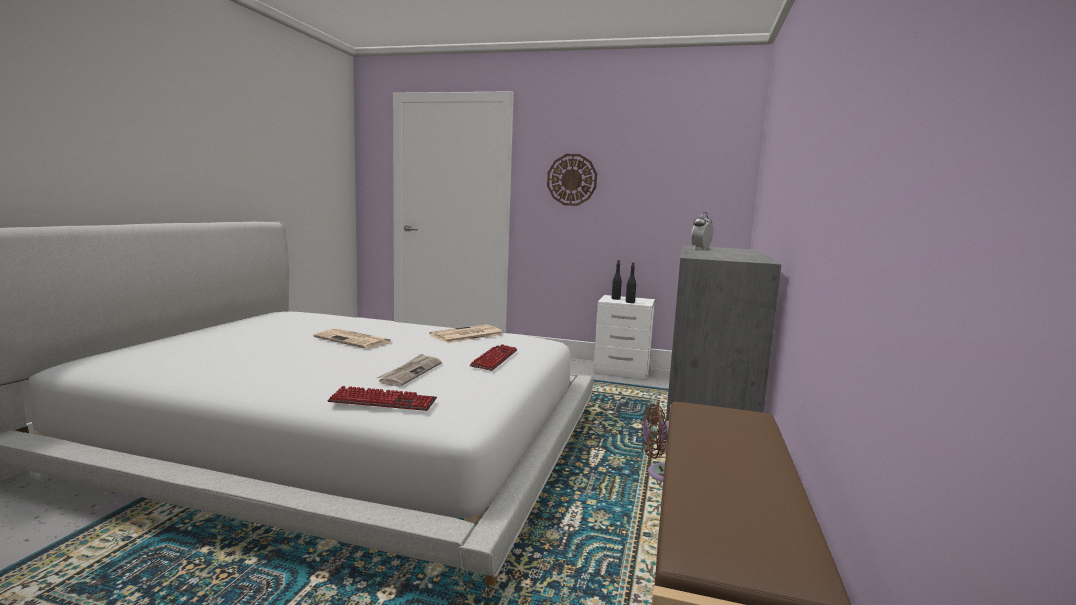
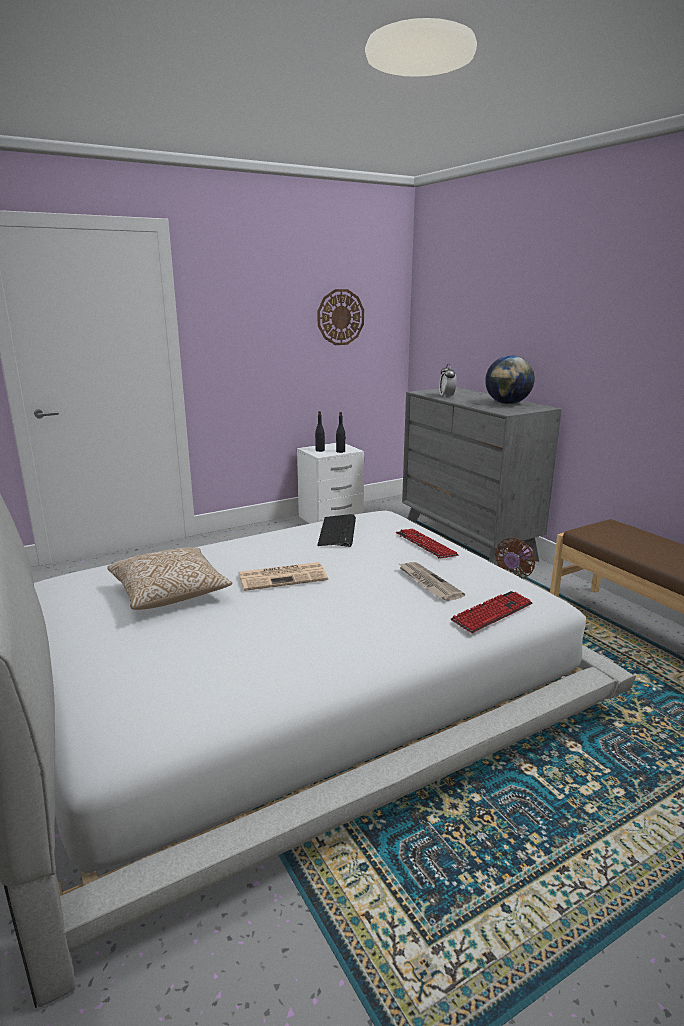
camera: 45 degrees left, 10 degrees up
(289, 327) = (170, 593): none -> pillow
(466, 335) = (338, 532): newspaper -> keyboard
(572, 180) = (251, 328): wall clock -> wall clock (340, 317)
(736, 256) = (507, 403): none -> globe

